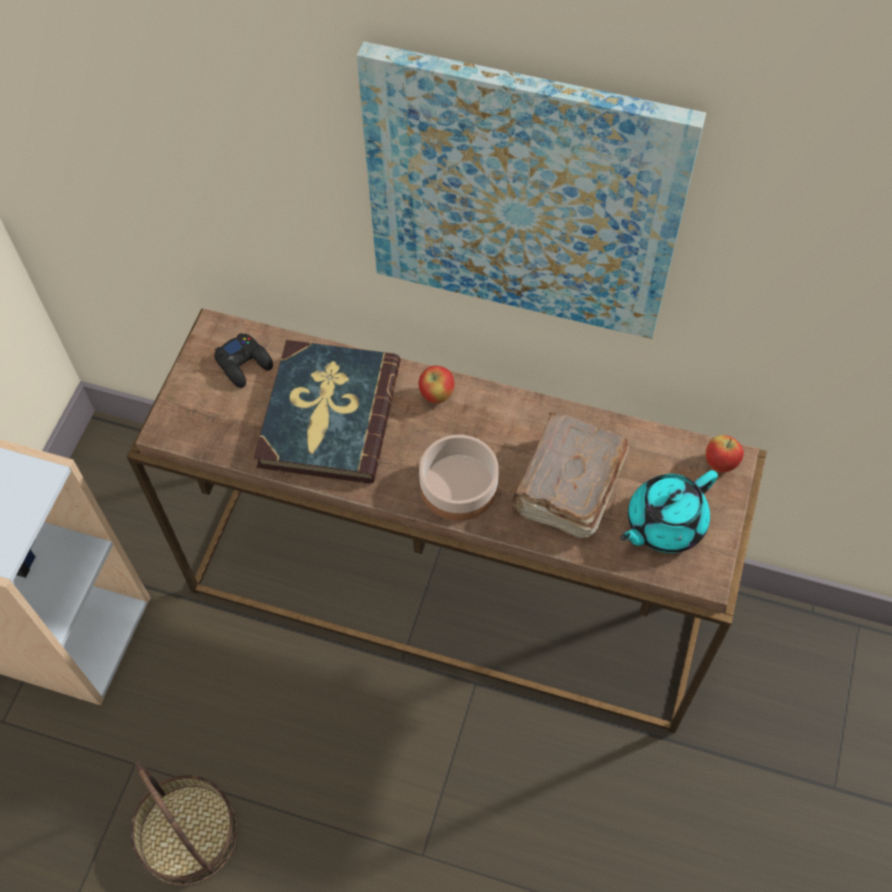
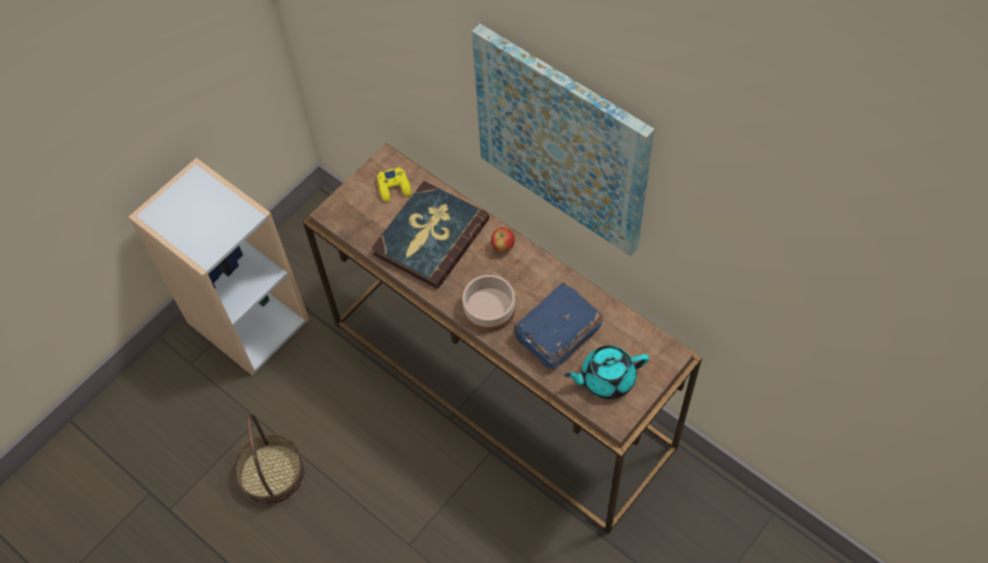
camera: 25 degrees right, 0 degrees up
(244, 364) = (394, 187): black game controller -> yellow game controller
(566, 487) = (556, 333): brown book -> blue book
(720, 464) = (662, 354): apple -> none

